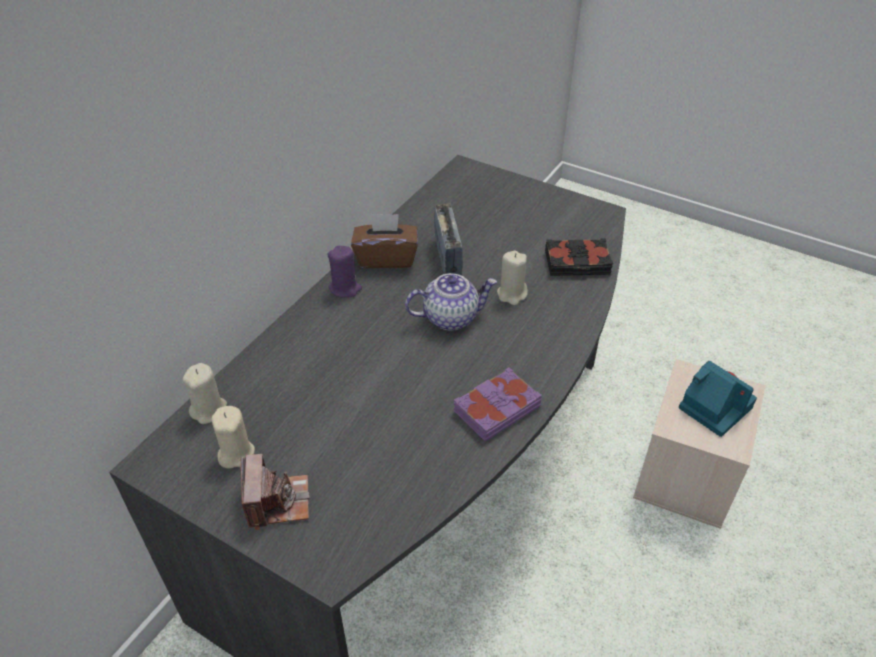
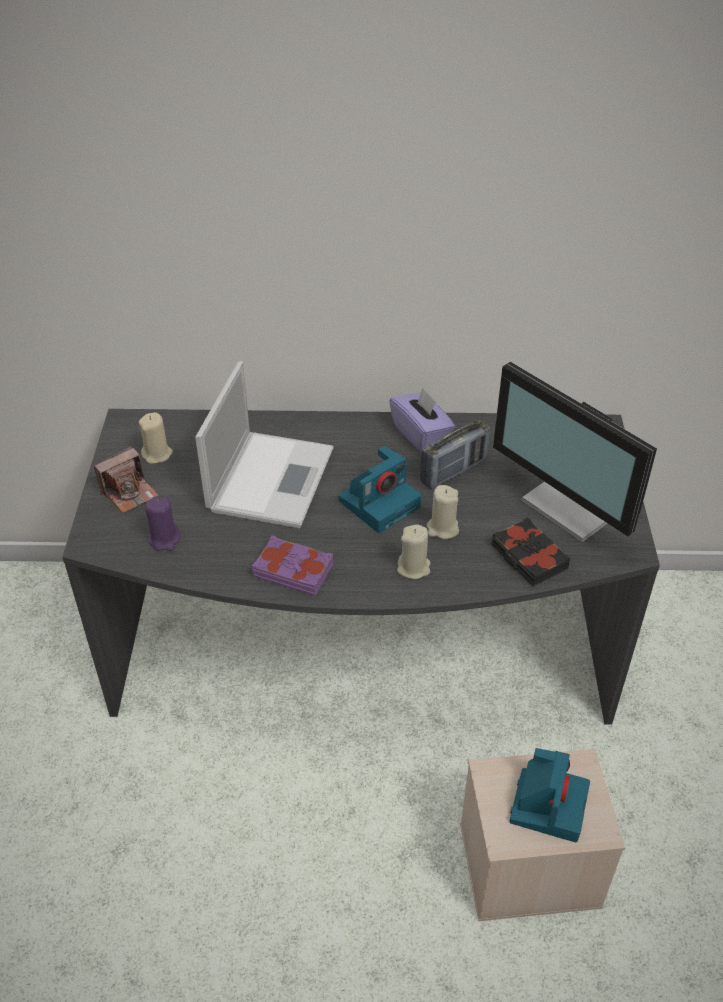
camera: 60 degrees right, 0 degrees up
(209, 410) = (186, 423): beige candle -> beige candle (414, 568)
(345, 288) = (363, 429): purple candle -> purple candle (165, 539)
(356, 375) = (271, 477): none -> laptop
(386, 258) = (421, 435): brown tissue box -> purple tissue box
(451, 317) = (380, 502): teapot -> camera
(538, 217) = (574, 506): none -> monitor

